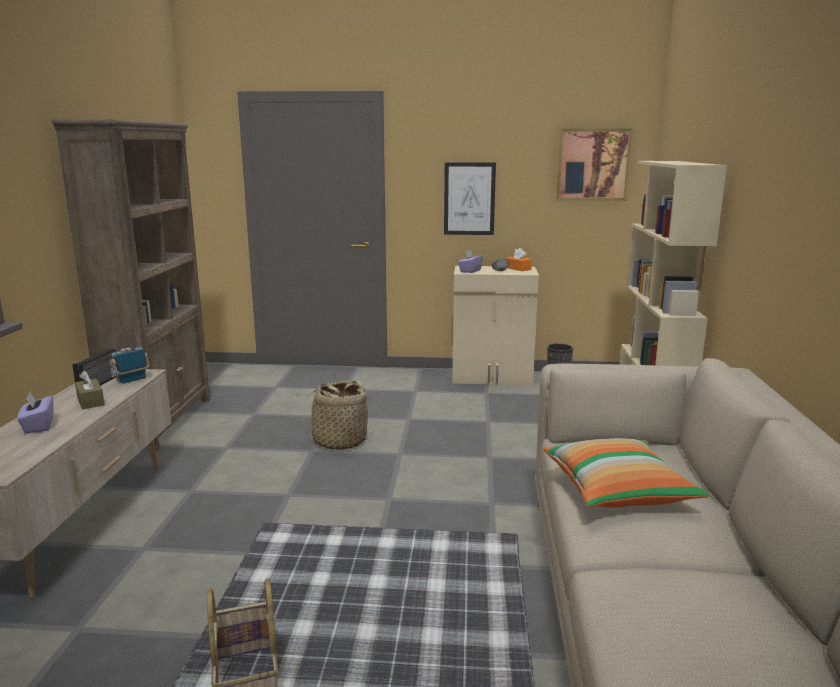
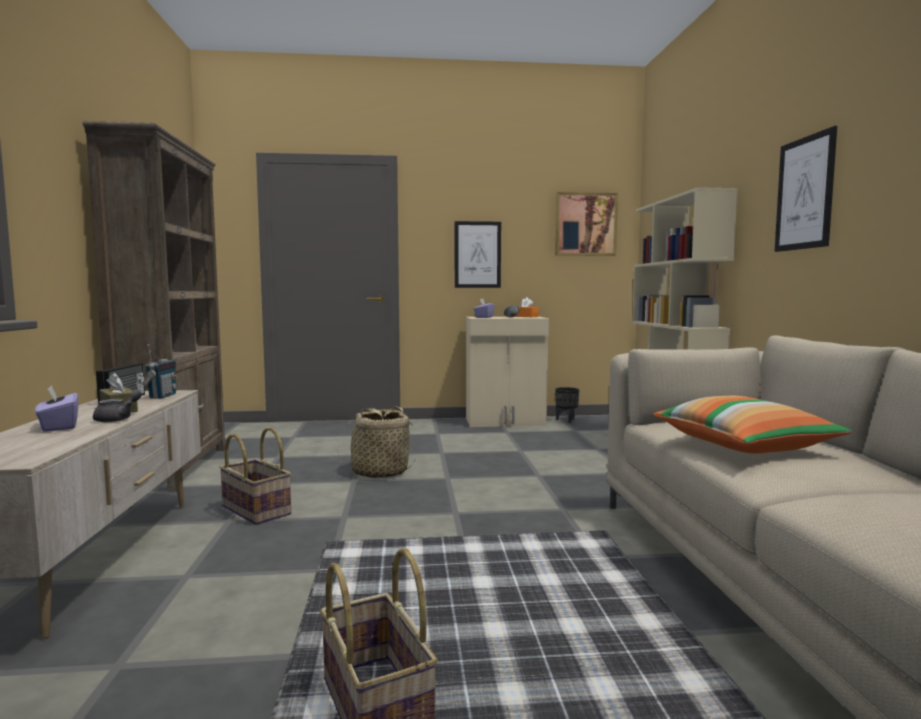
camera: 10 degrees left, 10 degrees down
(86, 416) = (118, 419): none -> grey teapot
(132, 380) = (162, 396): radio -> radio turned 150 degrees clockwise
(215, 480) = (254, 510): none -> basket
(773, 197) = (804, 193): none -> picture

